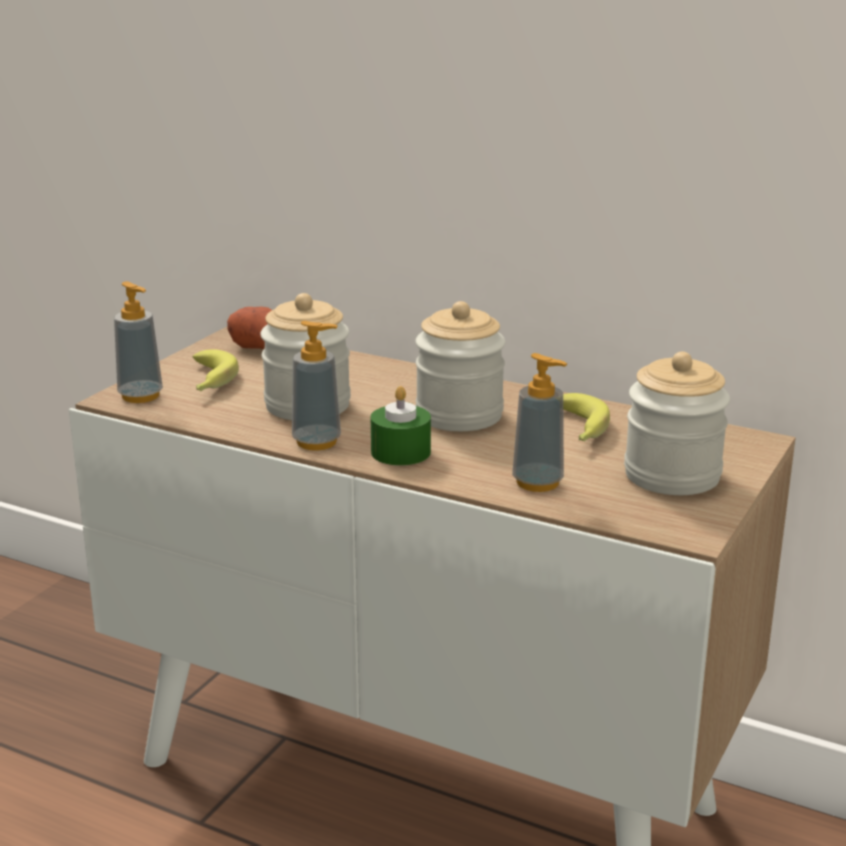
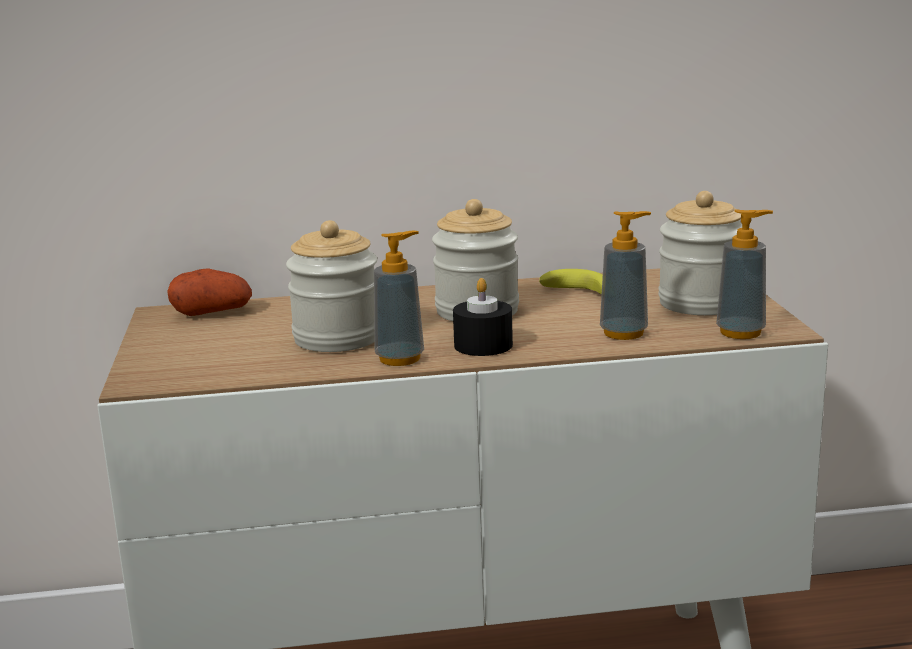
camera: 35 degrees left, 5 degrees down
(141, 396) = (160, 374): soap dispenser -> soap dispenser (740, 332)
(209, 382) = (208, 347): banana -> none
(400, 452) = (483, 345): green candle -> black candle

